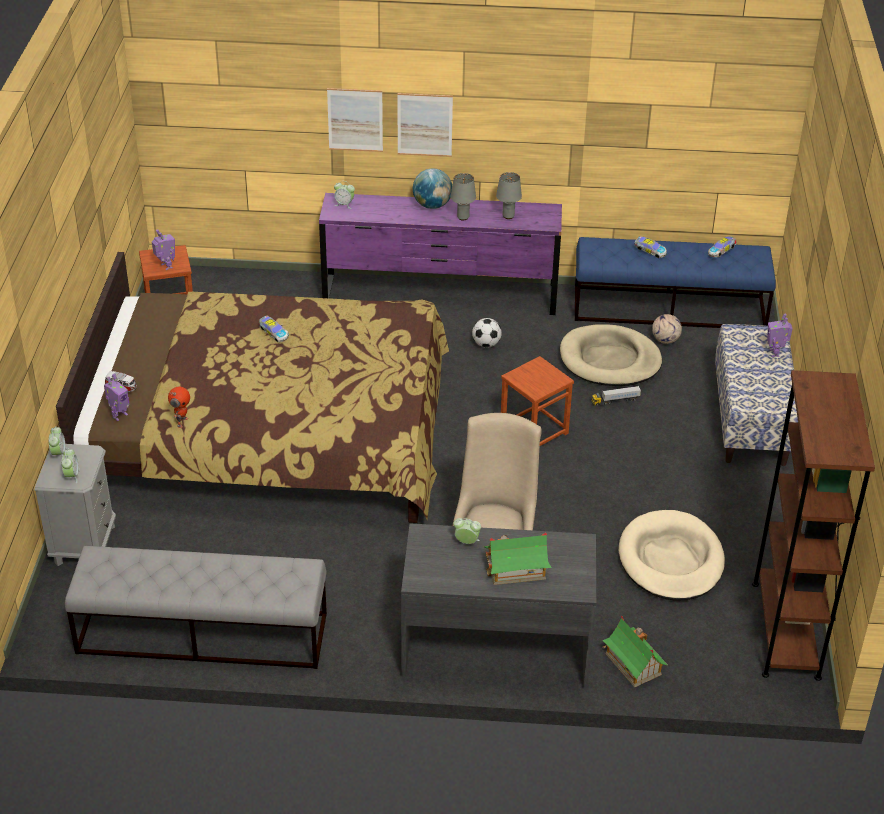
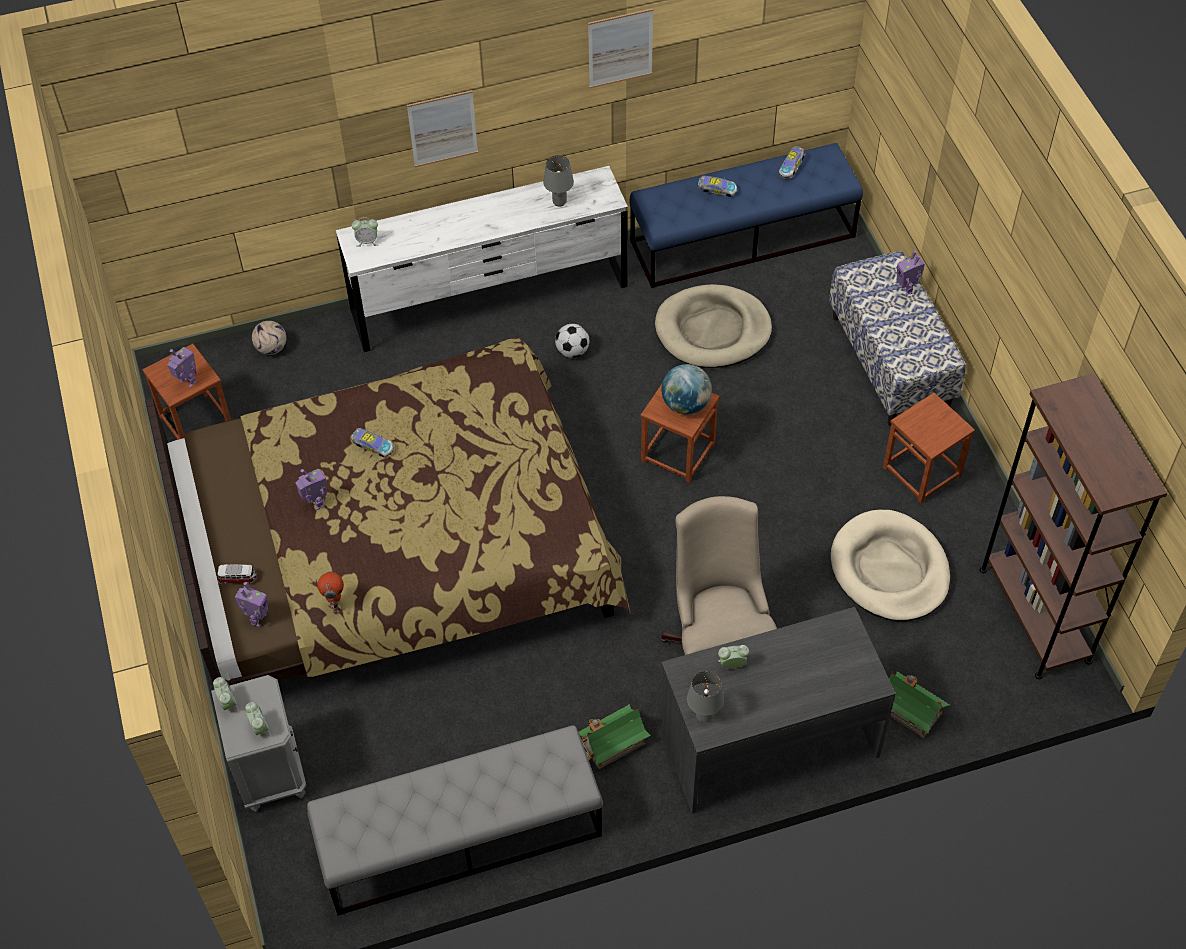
camera: 20 degrees left, 15 degrees up
(208, 356) = (316, 503): none -> toy robot
(355, 120) = (360, 146): picture -> picture (620, 48)
(432, 205) = (467, 212): globe -> globe (686, 405)
(440, 295) = (489, 298): purple dresser -> white dresser
(463, 217) = (510, 219): grey table lamp -> grey table lamp (704, 716)
(516, 569) = (798, 681): toy house -> toy house (612, 743)
(615, 401) = (743, 383): toy truck -> none
(665, 340) = (758, 284): football -> football (271, 348)
(738, 501) = (922, 471): none -> brown stool

